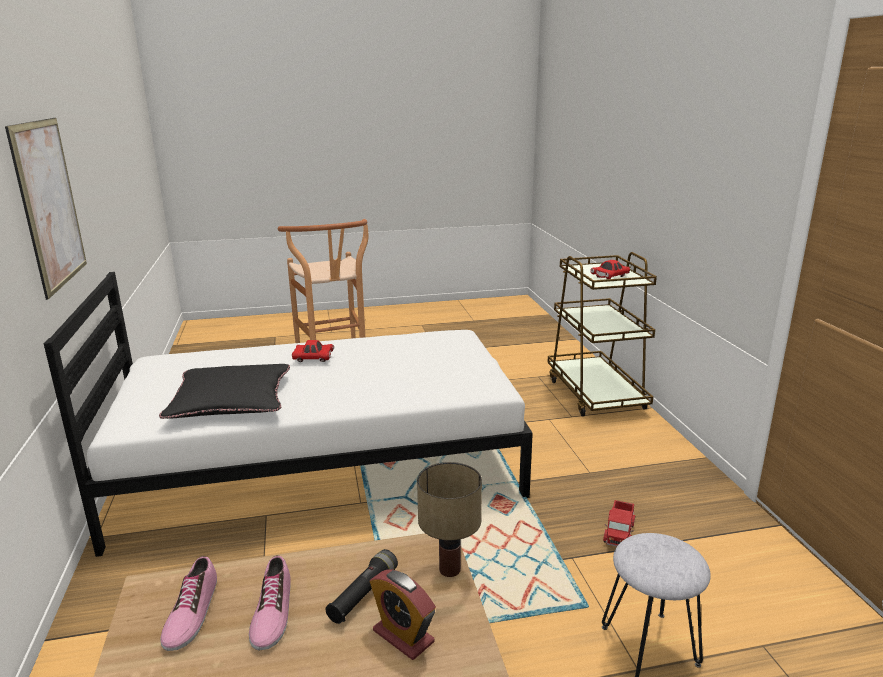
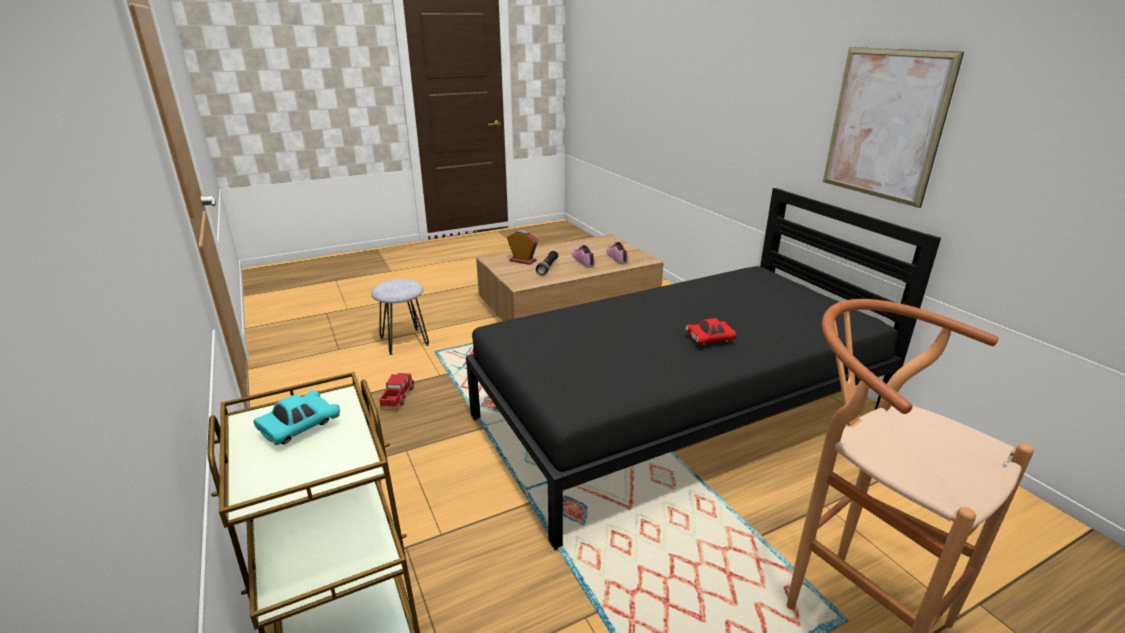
camera: 165 degrees right, 5 degrees up
(231, 401) = (718, 294): black pillow -> none
(320, 466) = (679, 415): white bed -> black bed
(448, 569) = (511, 278): table lamp -> none
(610, 277) = (299, 428): red toy car -> turquoise toy car

